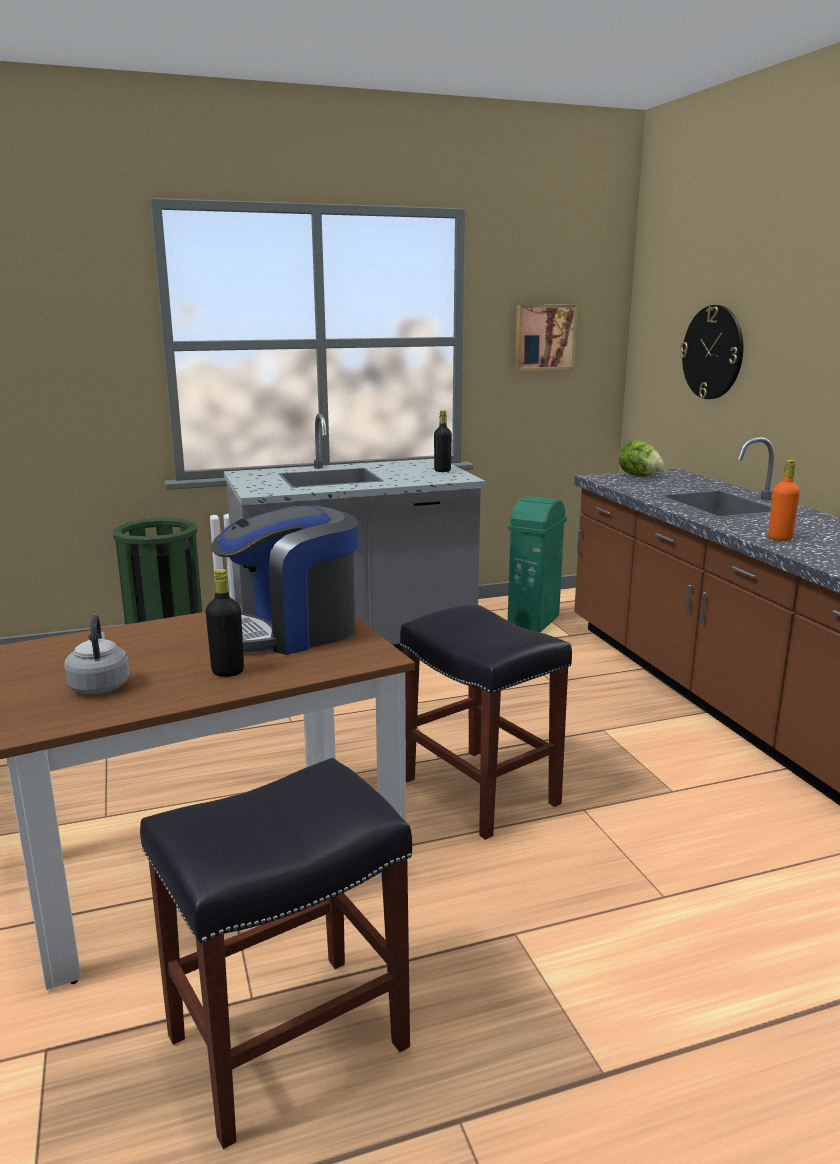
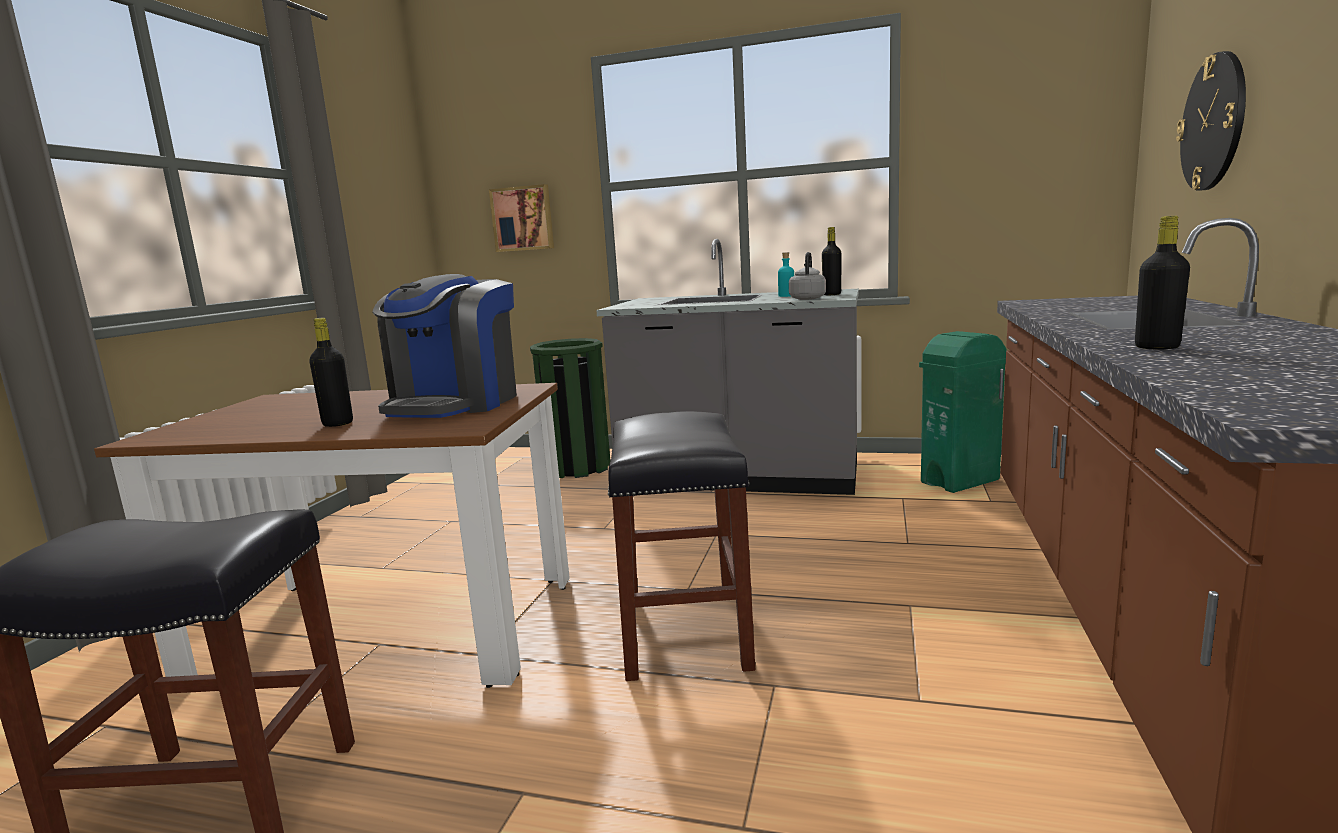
camera: 35 degrees right, 5 degrees down
(100, 685) = (247, 421): grey kettle -> grey kettle (807, 298)
(291, 631) = (455, 404): coffee machine -> coffee machine turned 75 degrees counterclockwise
(400, 472) = (786, 296): none -> turquoise bottle
(544, 337) = (1008, 148): picture -> picture (523, 219)
(639, 476) = (1086, 300): lettuce -> none
(780, 538) = (1157, 347): orange bottle -> black bottle

